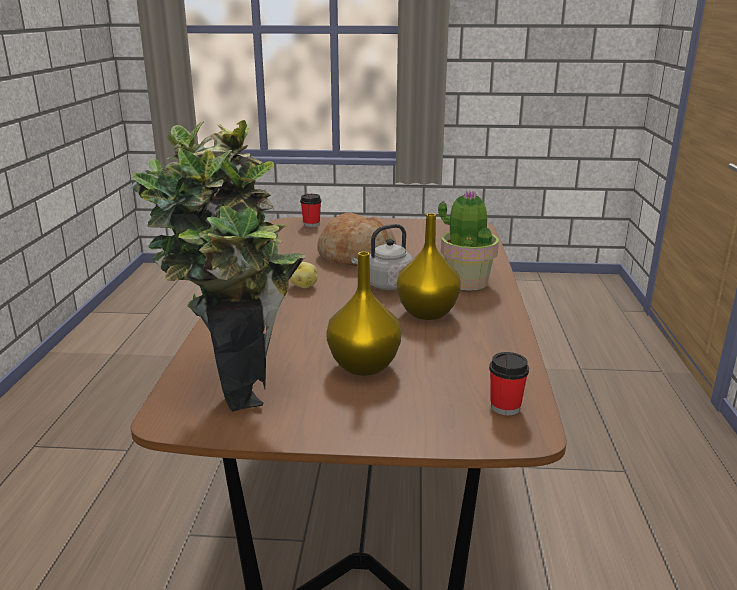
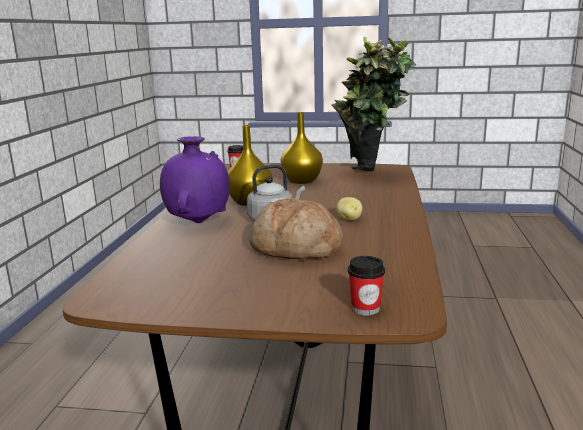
camera: 175 degrees left, 5 degrees down
(467, 282) = (198, 222): potted plant -> purple vase

